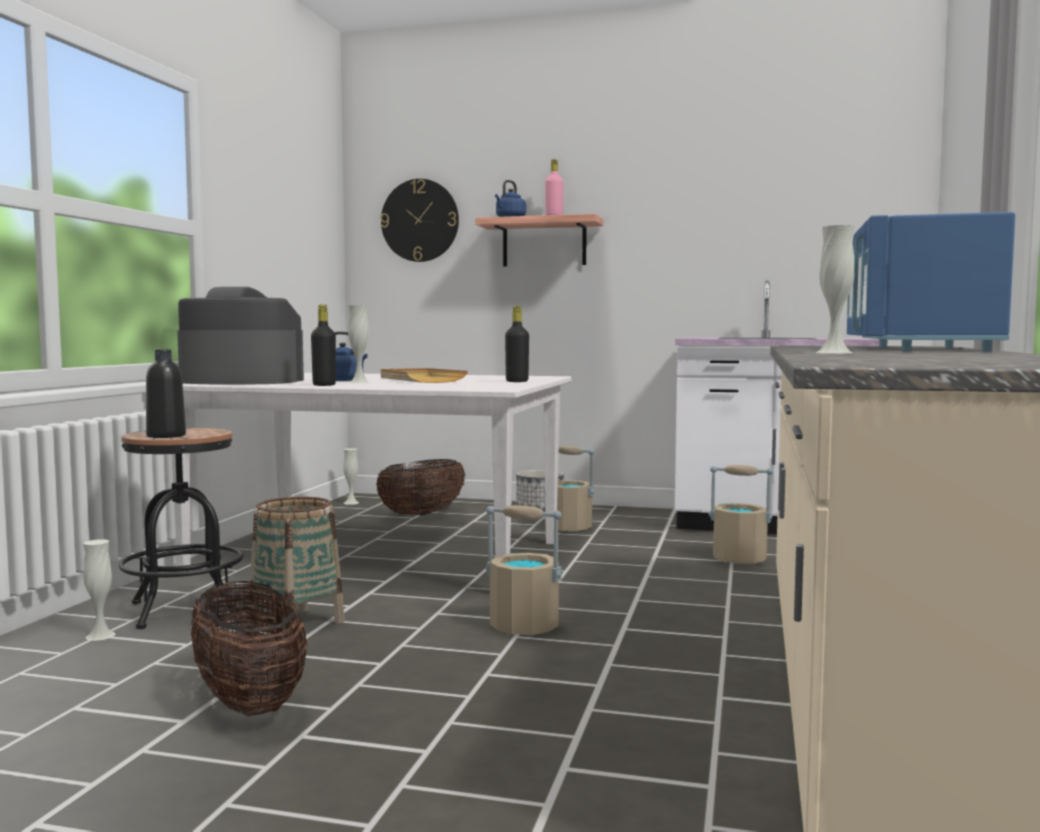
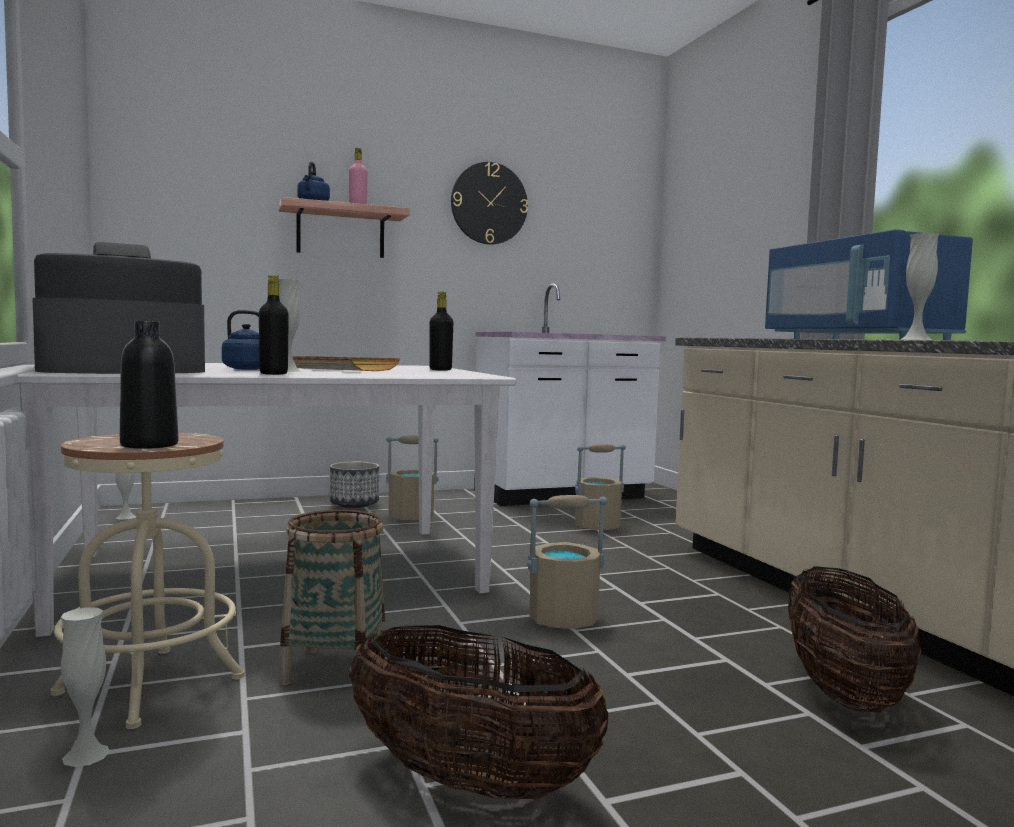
camera: 35 degrees left, 0 degrees up
(184, 609) = (150, 686): black stool -> beige stool
(420, 220) = (196, 193): wall clock -> wall clock (489, 203)
(422, 514) = (237, 520): basket -> basket (843, 692)

